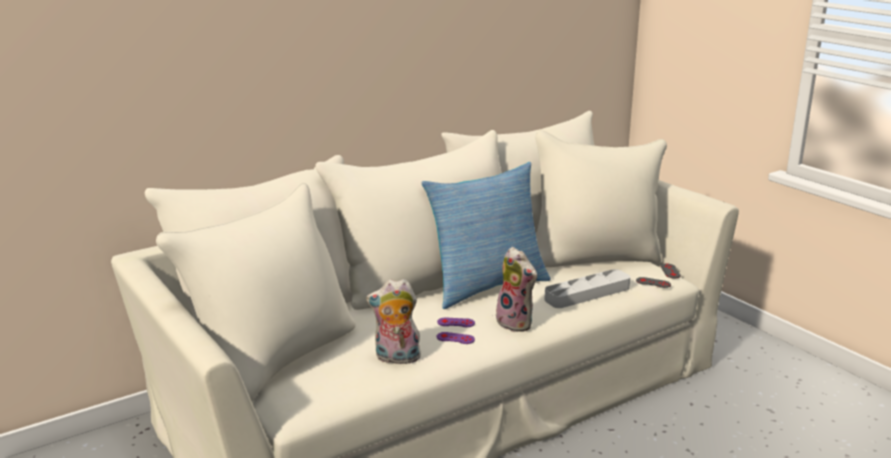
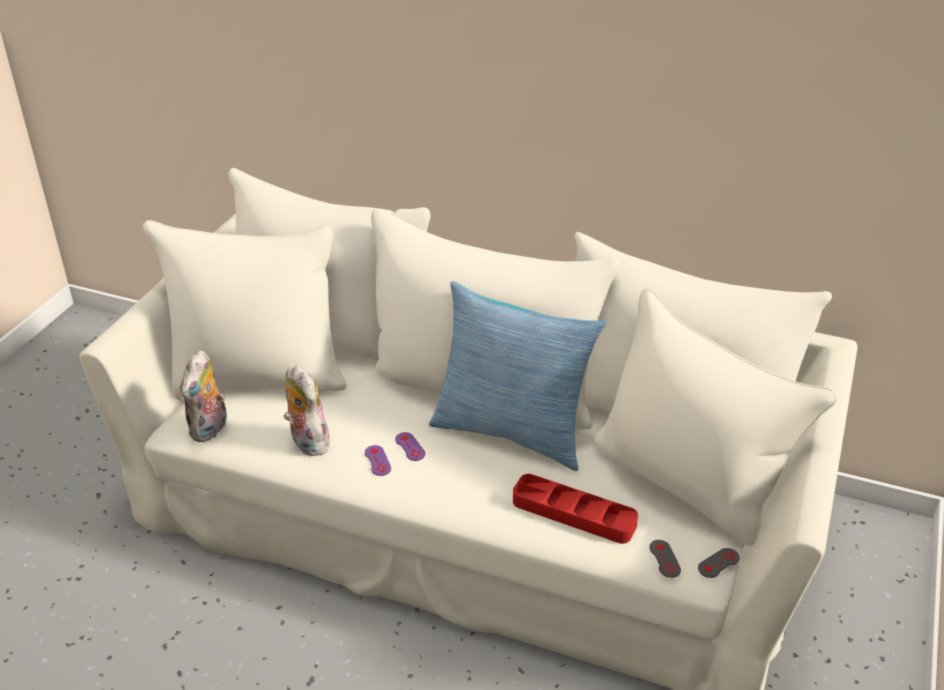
camera: 55 degrees right, 15 degrees up
(517, 323) = (449, 488): plush toy -> plush toy (210, 429)
(587, 293) = (573, 513): grey tray -> red tray

